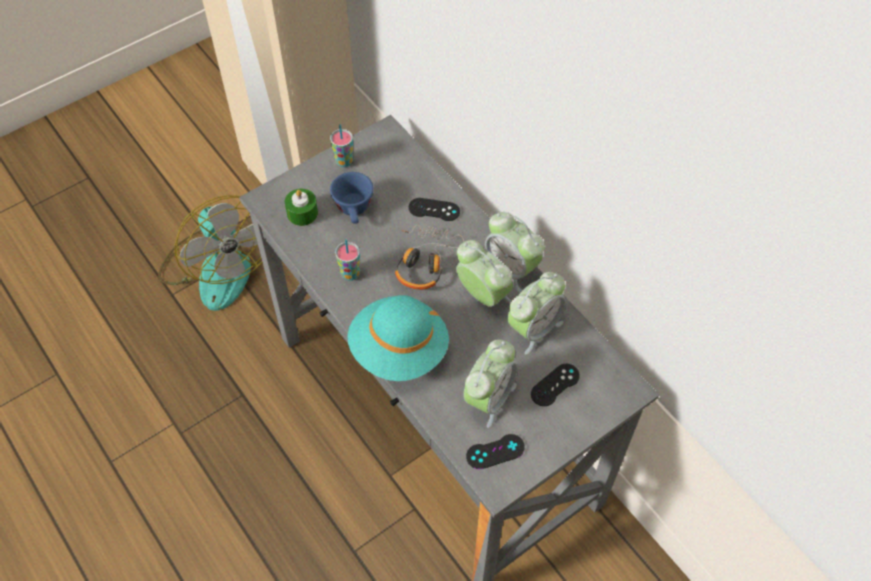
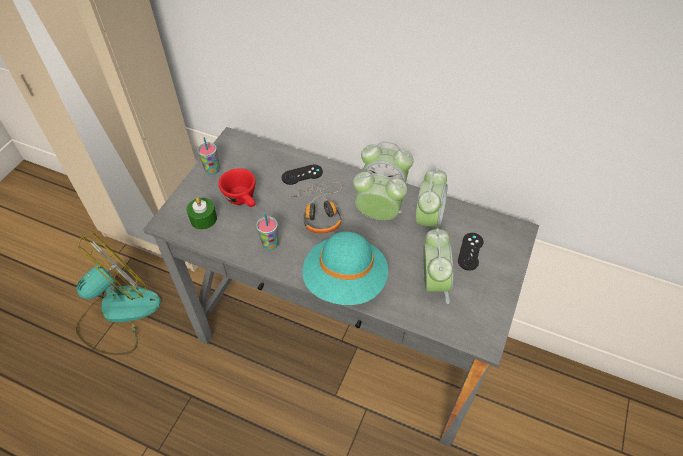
camera: 30 degrees left, 5 degrees down
(217, 267) = (118, 313): fan -> fan turned 75 degrees counterclockwise
(354, 210) = (243, 199): blue cup -> red cup
(495, 452) = (466, 318): black game controller -> none

